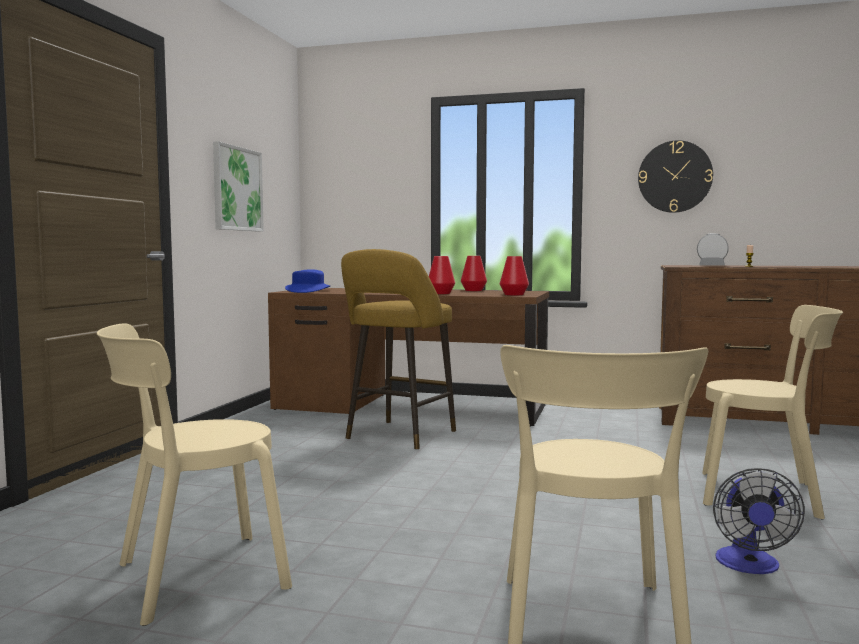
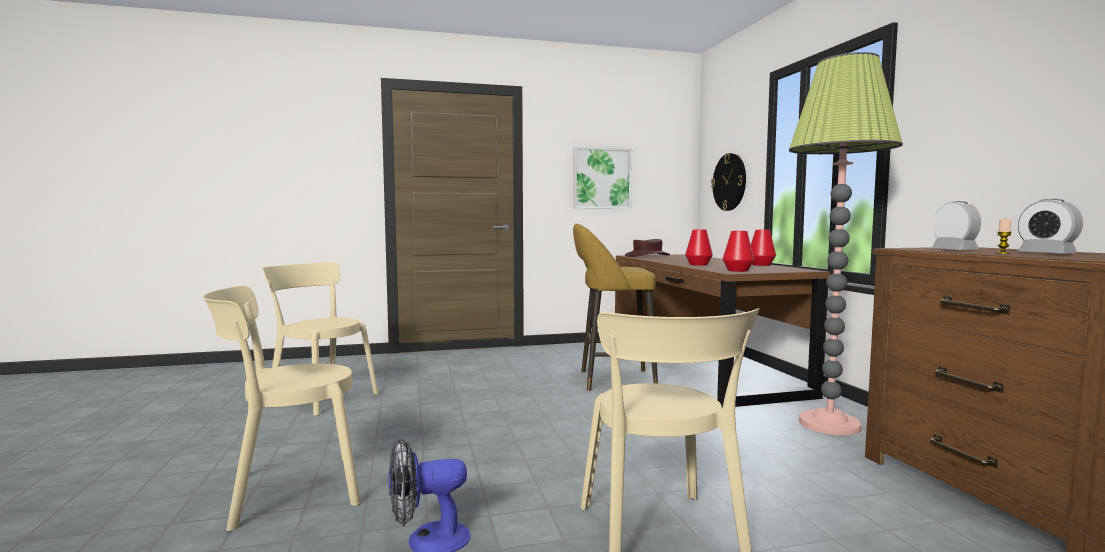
camera: 60 degrees right, 0 degrees up
(308, 291) = (647, 256): blue hat -> brown hat
(597, 415) = (829, 424): none -> floor lamp
(675, 176) = (998, 117): wall clock -> wall clock (729, 182)
(757, 266) = (1046, 253): none -> alarm clock

